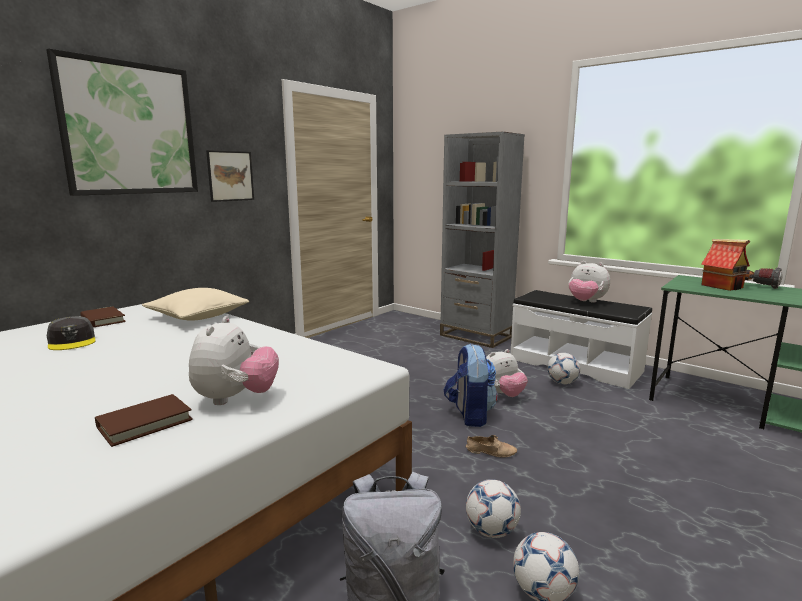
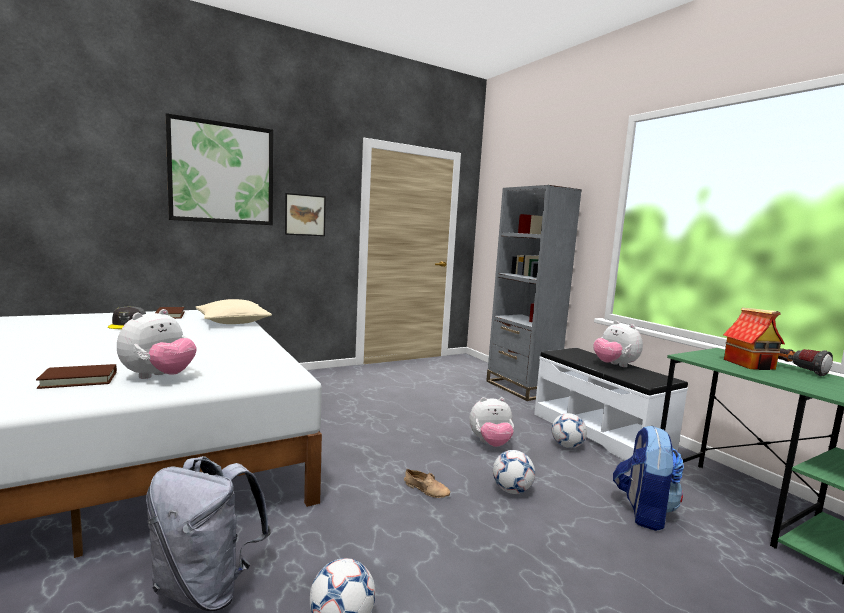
camera: 20 degrees right, 5 degrees down
(469, 415) = (440, 453): backpack -> backpack (643, 511)
(491, 531) = (353, 555): football -> football (512, 490)

